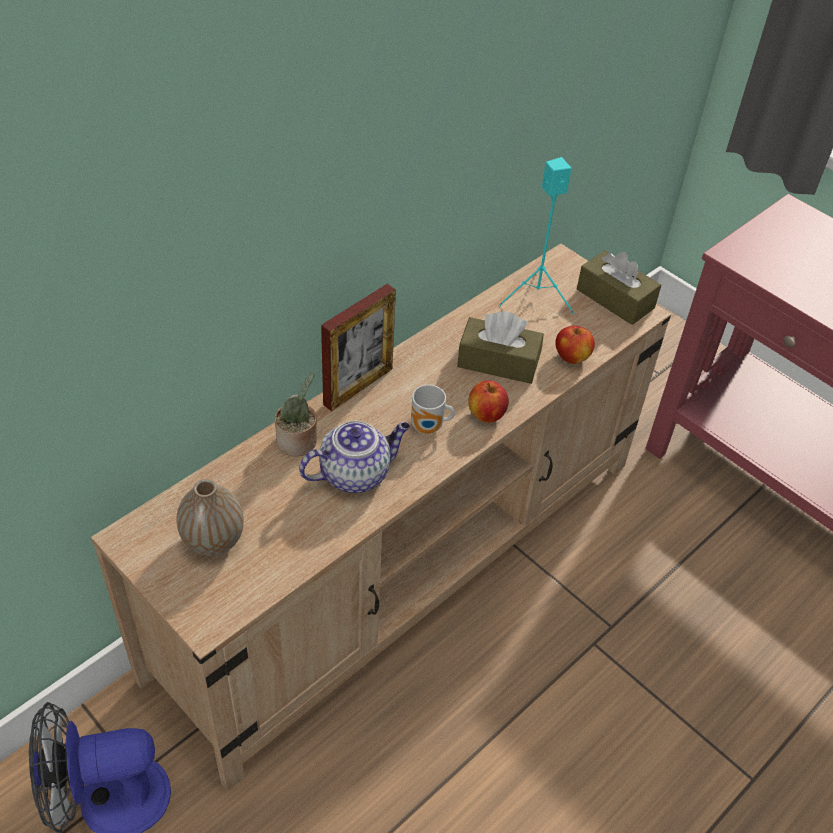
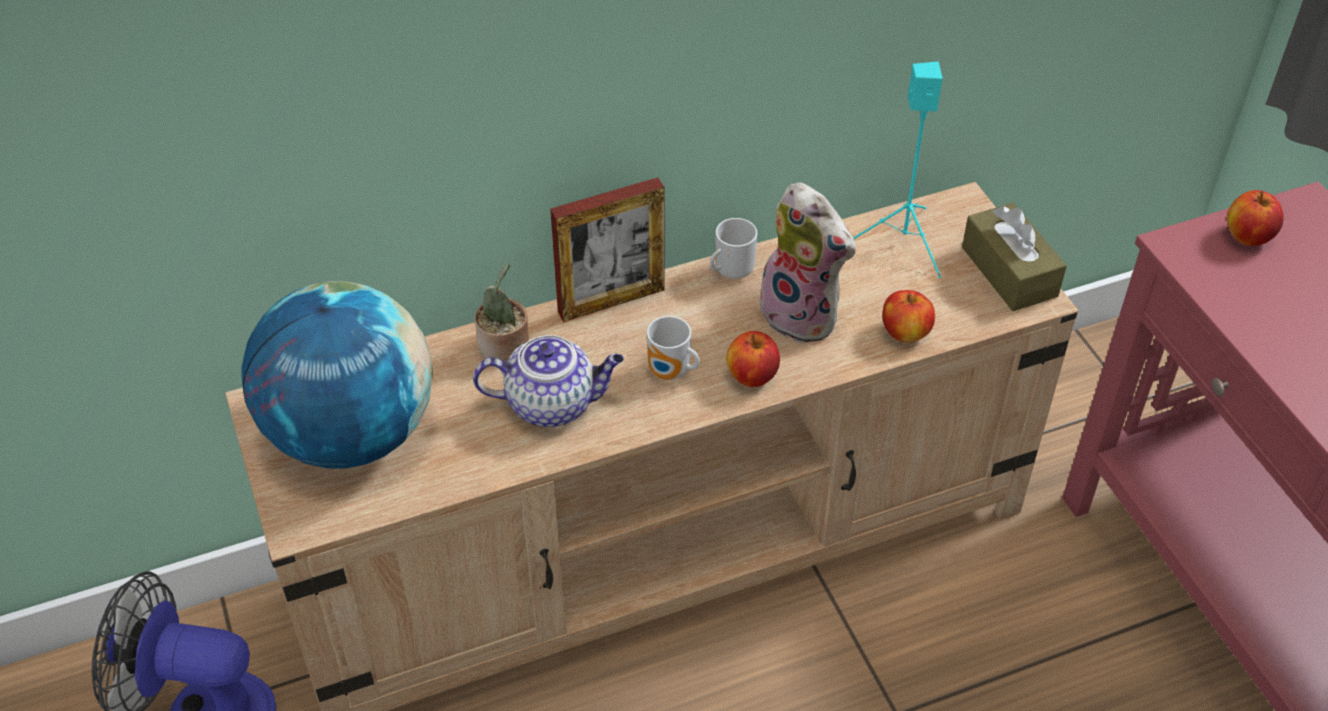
camera: 25 degrees right, 0 degrees up
(213, 540) = (352, 434): vase -> globe
(431, 344) = (730, 271): none -> mug
(498, 362) = (804, 315): brown tissue box -> plush toy
(768, 238) = (1247, 237): none -> apple

